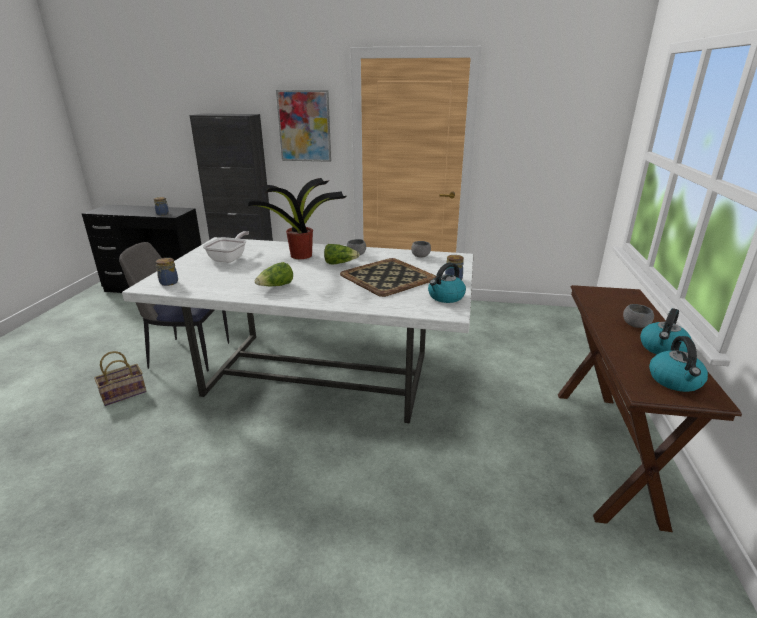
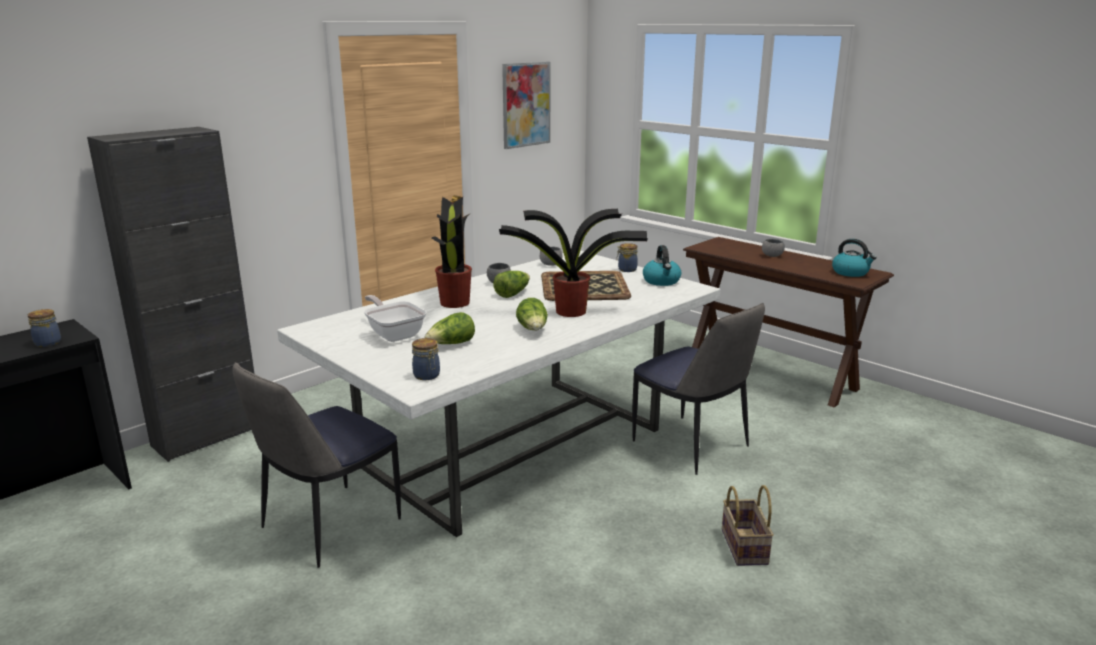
camera: 55 degrees left, 5 degrees down
(124, 393) = (363, 599): basket -> basket (742, 546)
(225, 274) = (451, 344): none -> lettuce
(304, 126) = (267, 137): picture -> picture (526, 104)
(327, 287) = (573, 311): none -> potted plant
(403, 450) = (692, 445): none -> chair
(662, 349) = (810, 261): kettle -> none

